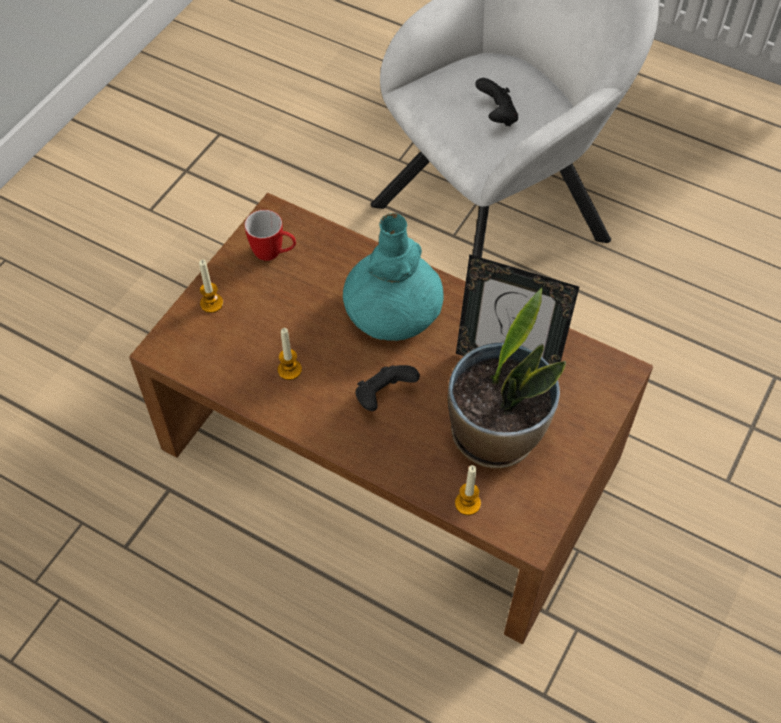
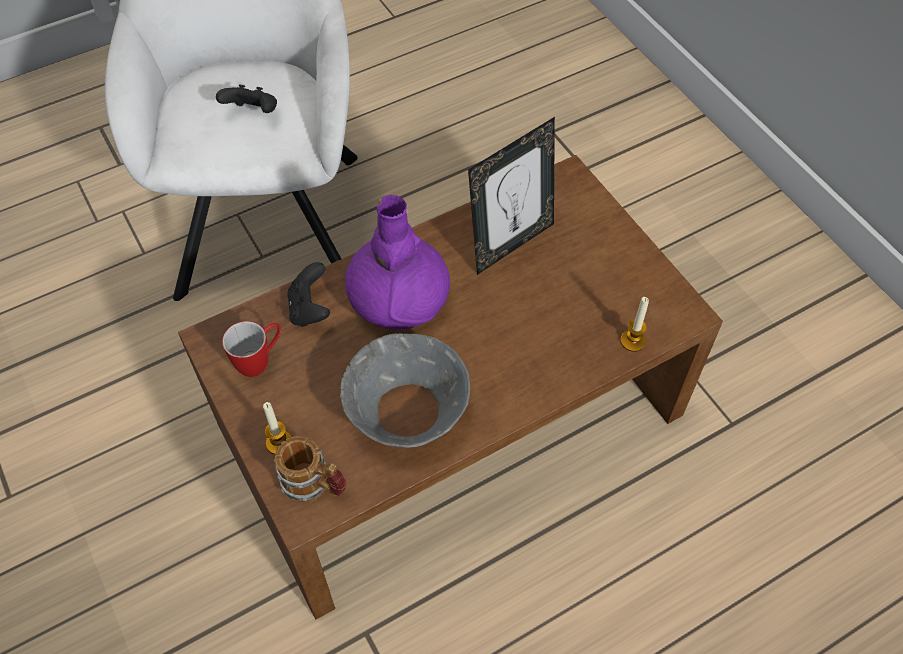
camera: 60 degrees left, 0 degrees up
(189, 344) = (314, 485): none -> mug
(289, 370) = (407, 410): candle -> grey bowl
(383, 396) = (487, 349): black game controller -> black game controller (310, 309)
(392, 310) = (398, 298): turquoise vase -> purple vase
(496, 435) = (578, 288): potted plant -> none

